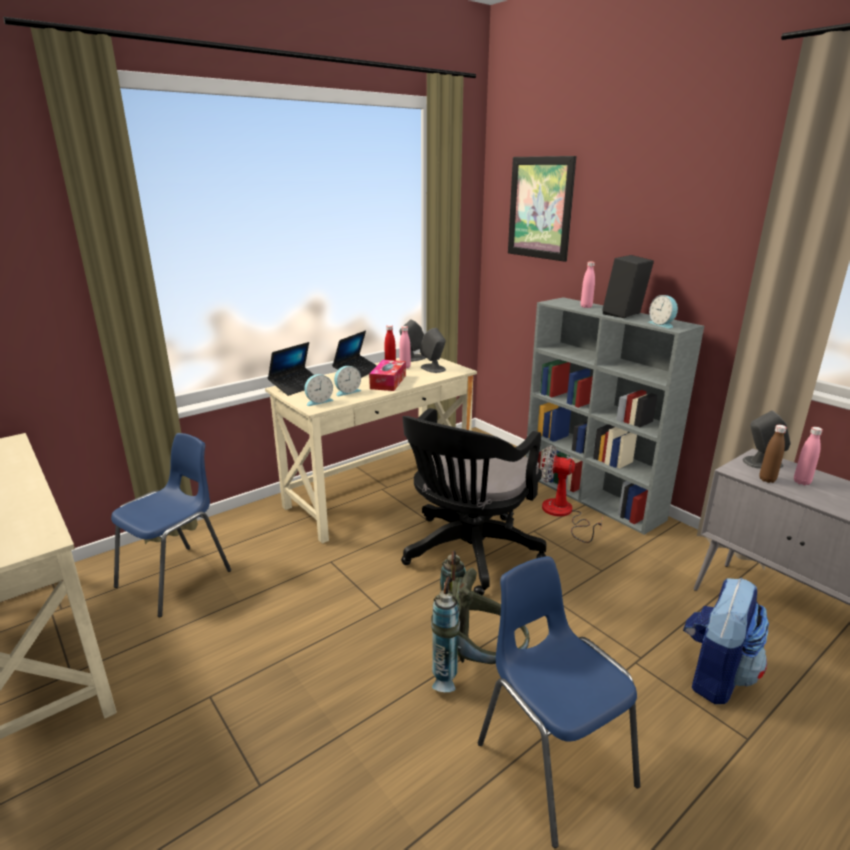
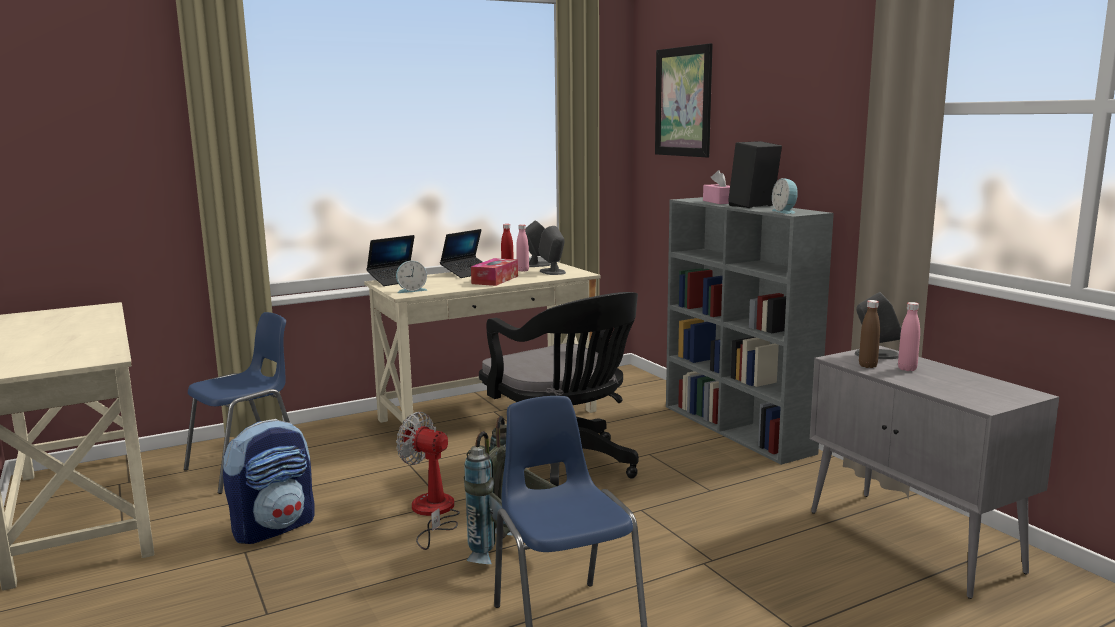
camera: 10 degrees right, 10 degrees down
(347, 392) = (446, 285): alarm clock -> none
(468, 554) = (562, 468): black office chair -> black office chair turned 75 degrees counterclockwise
(562, 514) = (692, 442): fan -> fan (433, 513)
(586, 307) = (719, 202): pink bottle -> pink tissue box
(715, 675) = (790, 579): backpack -> backpack (274, 527)

